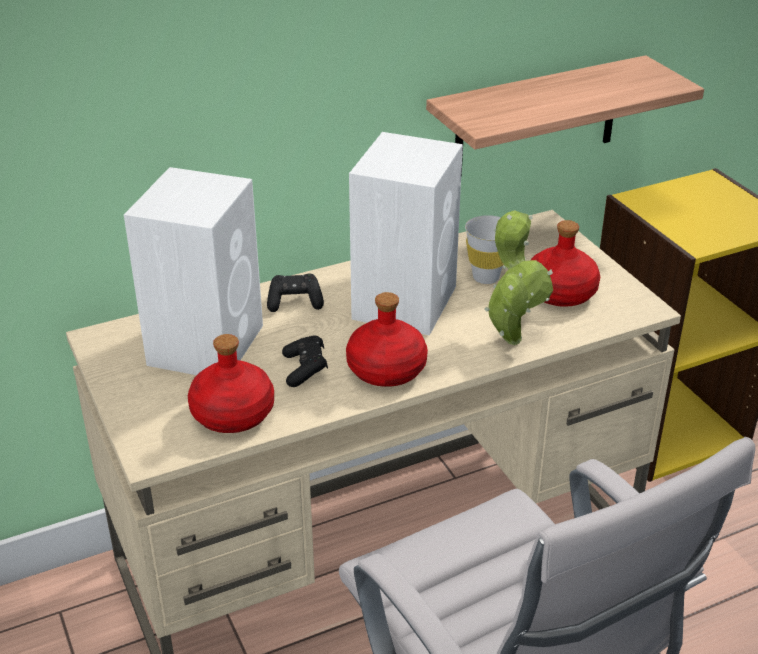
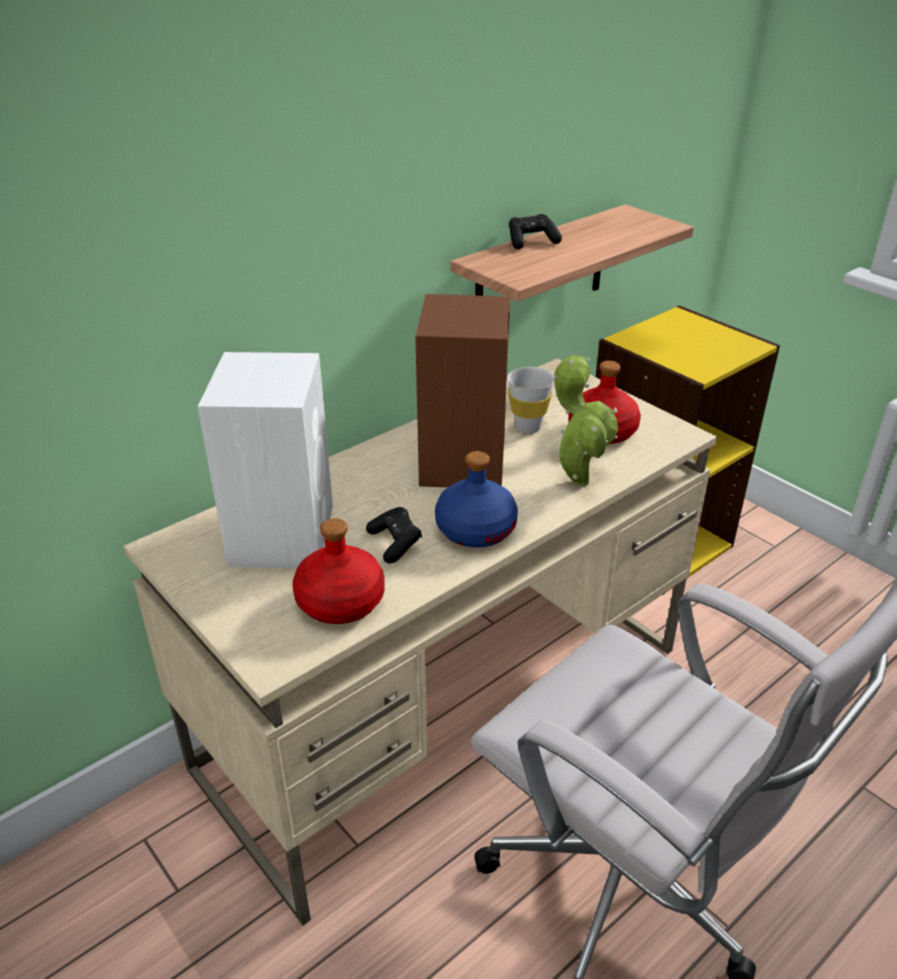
camera: 15 degrees left, 0 degrees up
(295, 302) = (355, 478): black game controller -> black game controller (531, 242)
(386, 369) = (475, 529): red bottle -> blue bottle
(405, 301) = (463, 460): white speaker -> brown speaker

